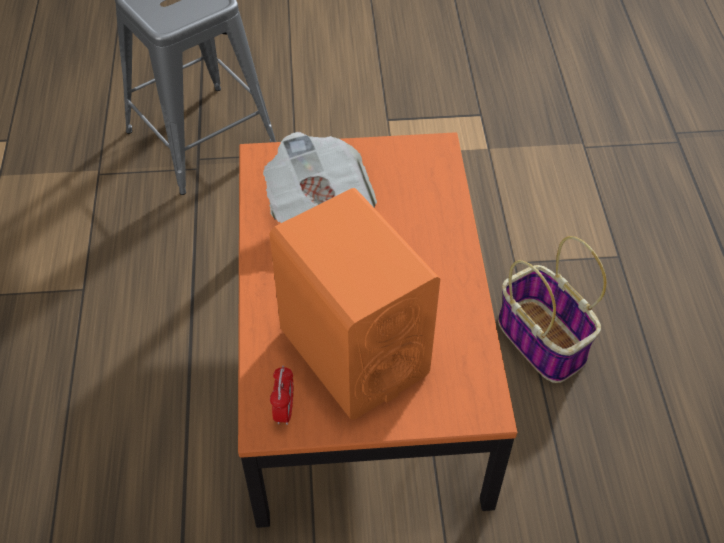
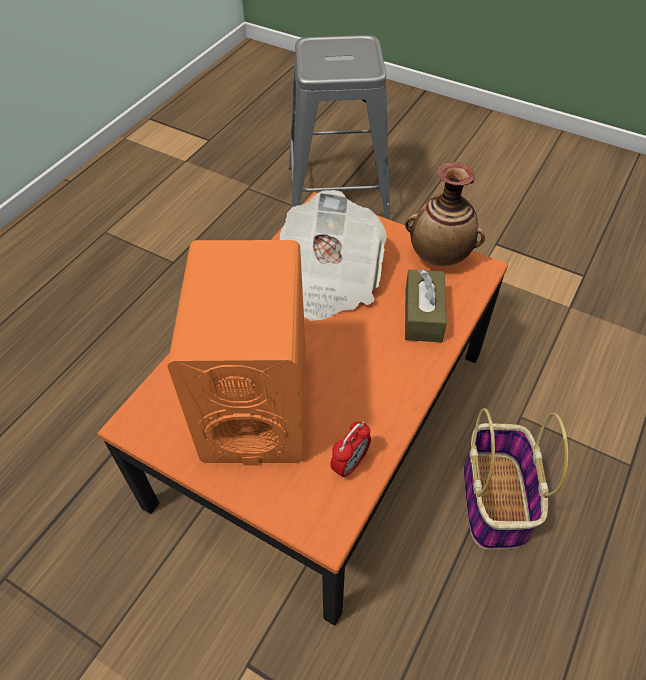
camera: 35 degrees right, 0 degrees up
(284, 410) = (160, 420): alarm clock -> alarm clock (350, 464)
(399, 152) = (439, 256): none -> vase
(425, 208) = (423, 315): none -> brown tissue box

